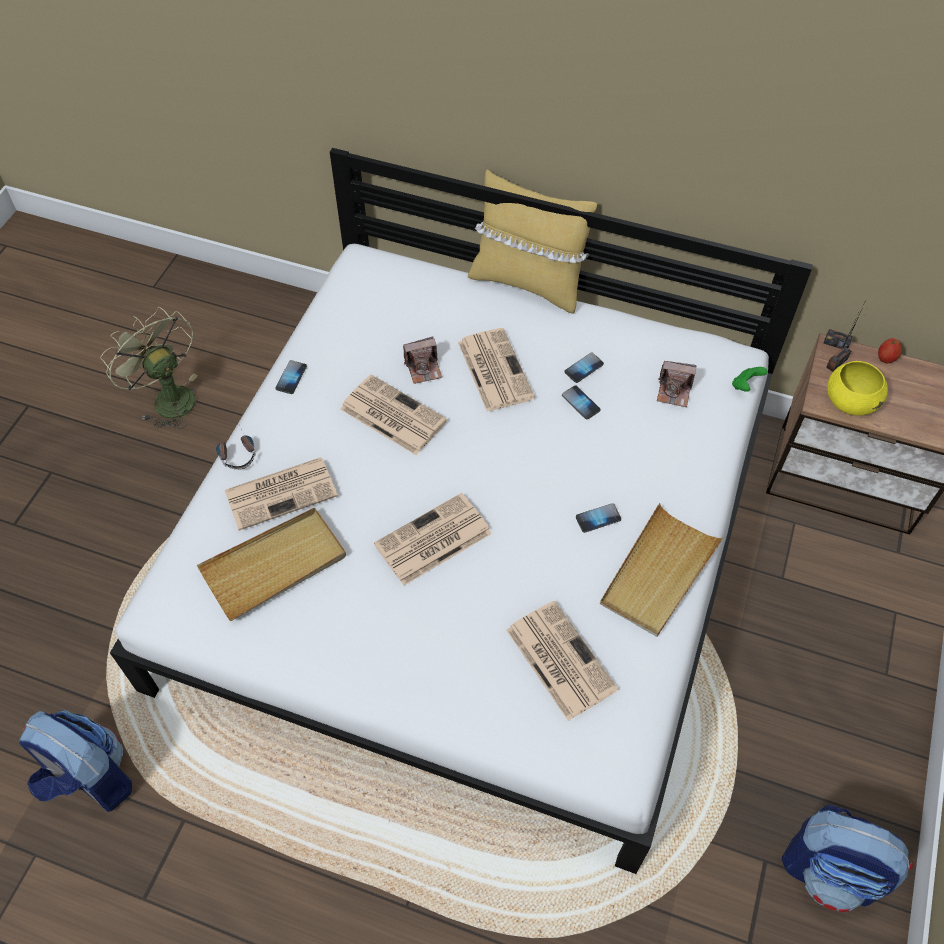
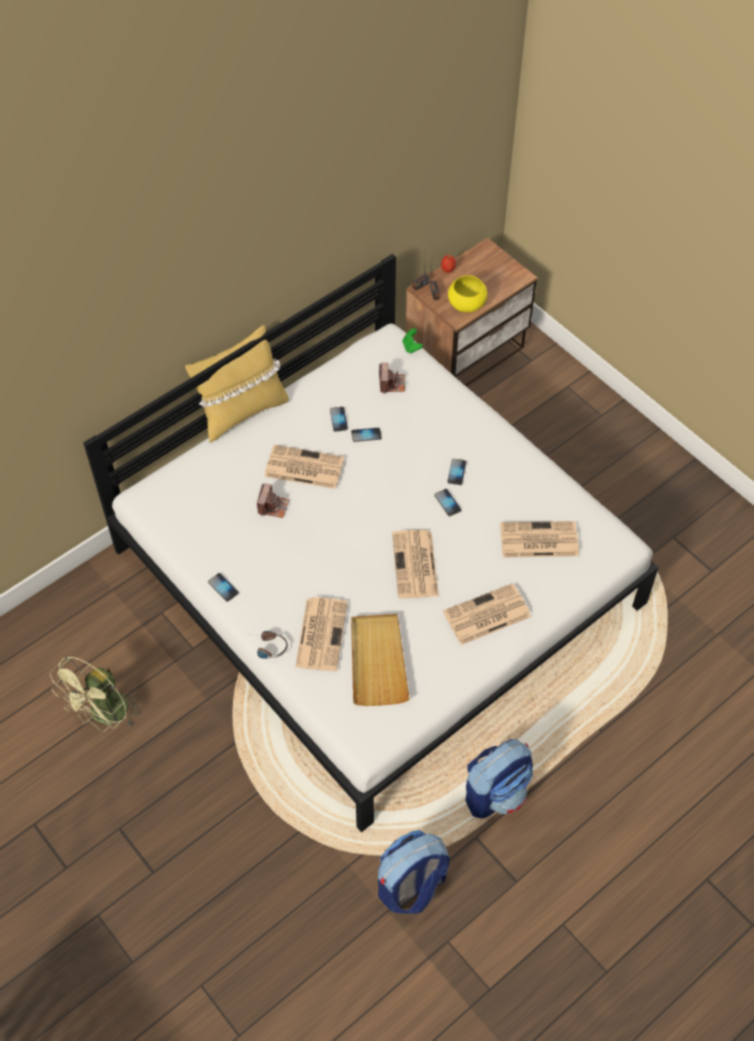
camera: 60 degrees left, 0 degrees up
(167, 398) = (105, 716): green fan -> green fan turned 45 degrees counterclockwise
(391, 415) = (300, 542): newspaper -> newspaper (486, 615)
(545, 530) = (447, 503): none -> phone
(658, 573) = (513, 463): beige tray -> none
(674, 391) = (391, 383): camera -> camera turned 45 degrees counterclockwise
(831, 871) = (695, 511): backpack -> backpack (496, 792)

